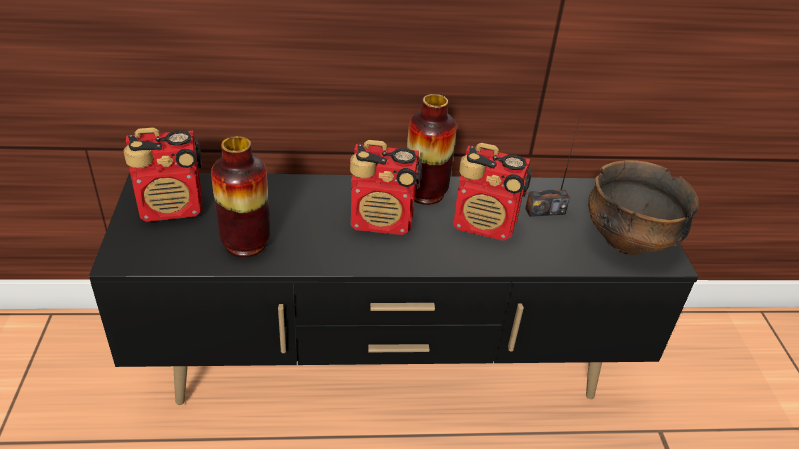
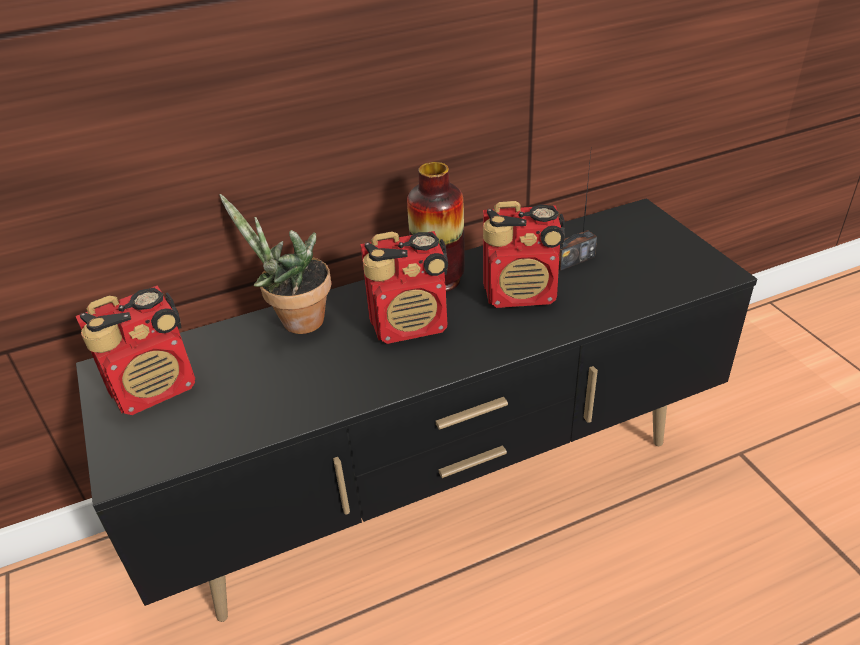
camera: 15 degrees left, 0 degrees up
(245, 243) = (269, 401): vase -> none
(298, 191) = (296, 321): none -> potted plant
(628, 240) = (670, 264): bowl -> none

